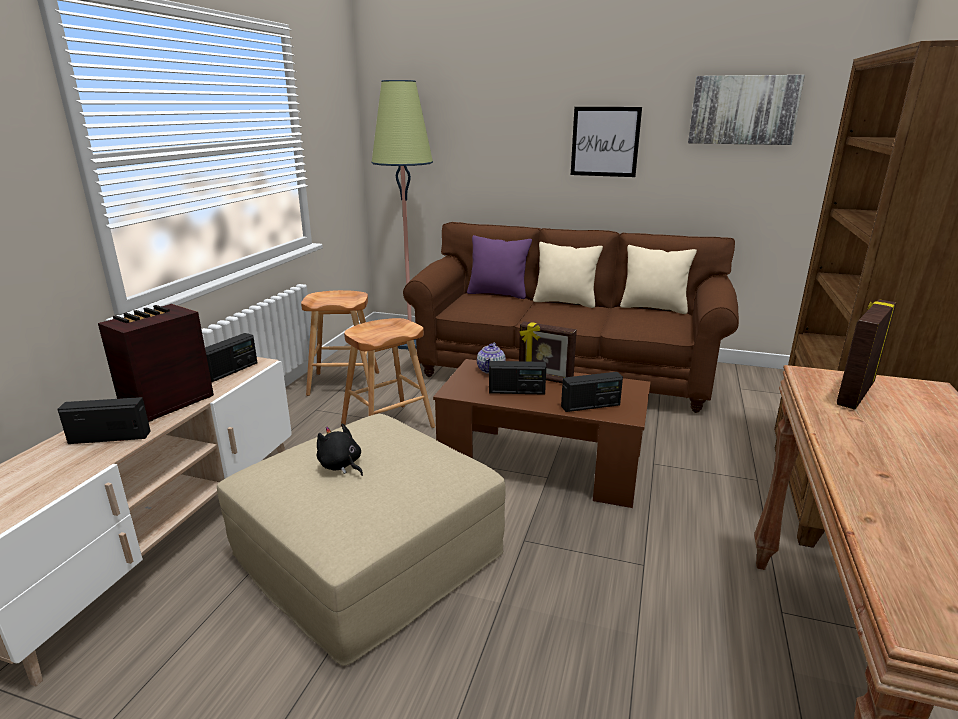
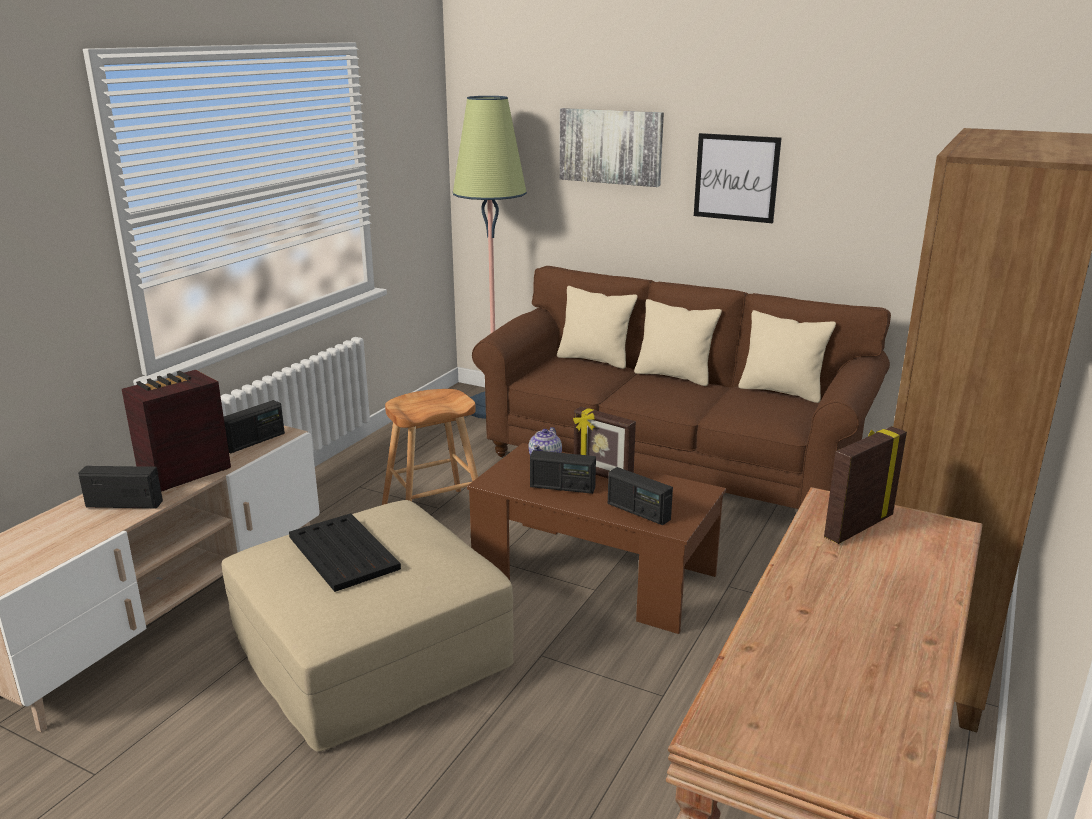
camera: 10 degrees right, 0 degrees up
(341, 465) = (343, 553): black plush toy -> black tray
(343, 384) = (399, 457): brown stool -> none
(498, 294) = (595, 360): purple pillow -> beige pillow
(590, 406) = (638, 512): radio -> radio turned 45 degrees clockwise
(743, 110) = (907, 148): picture -> picture (611, 146)

